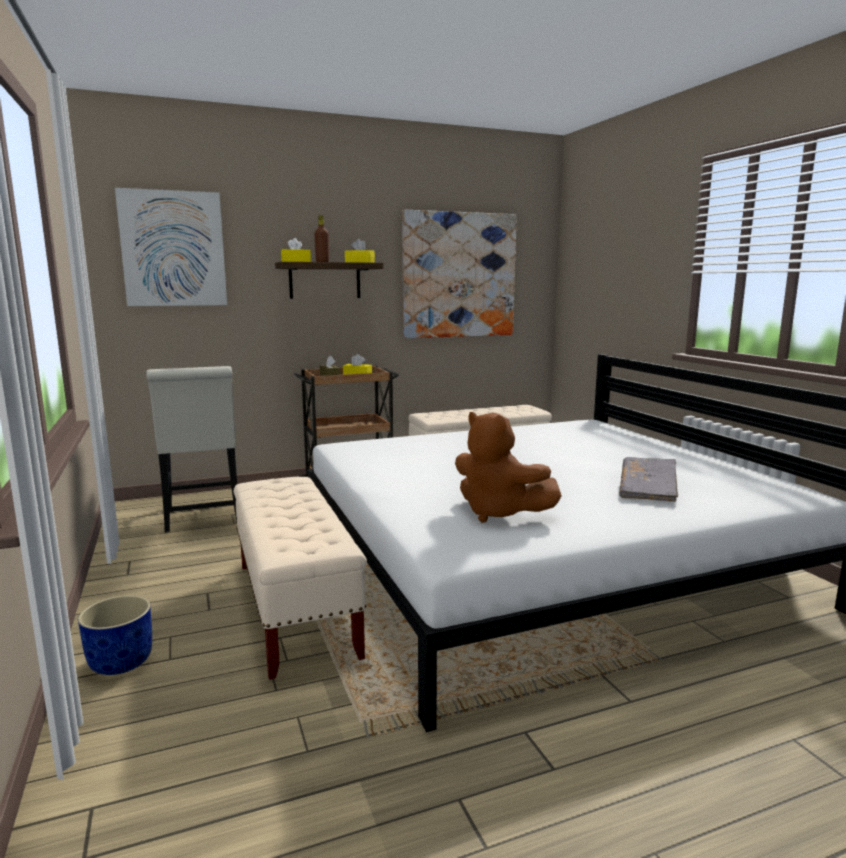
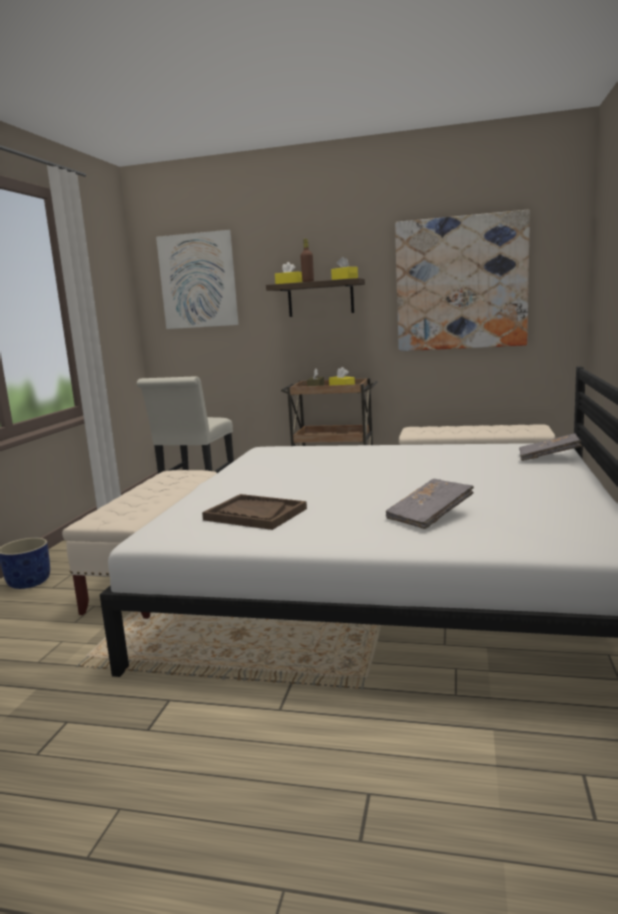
camera: 35 degrees right, 0 degrees up
(498, 513) = (255, 514): brown plush toy -> brown tray
(615, 432) = (549, 458): none -> grey book

